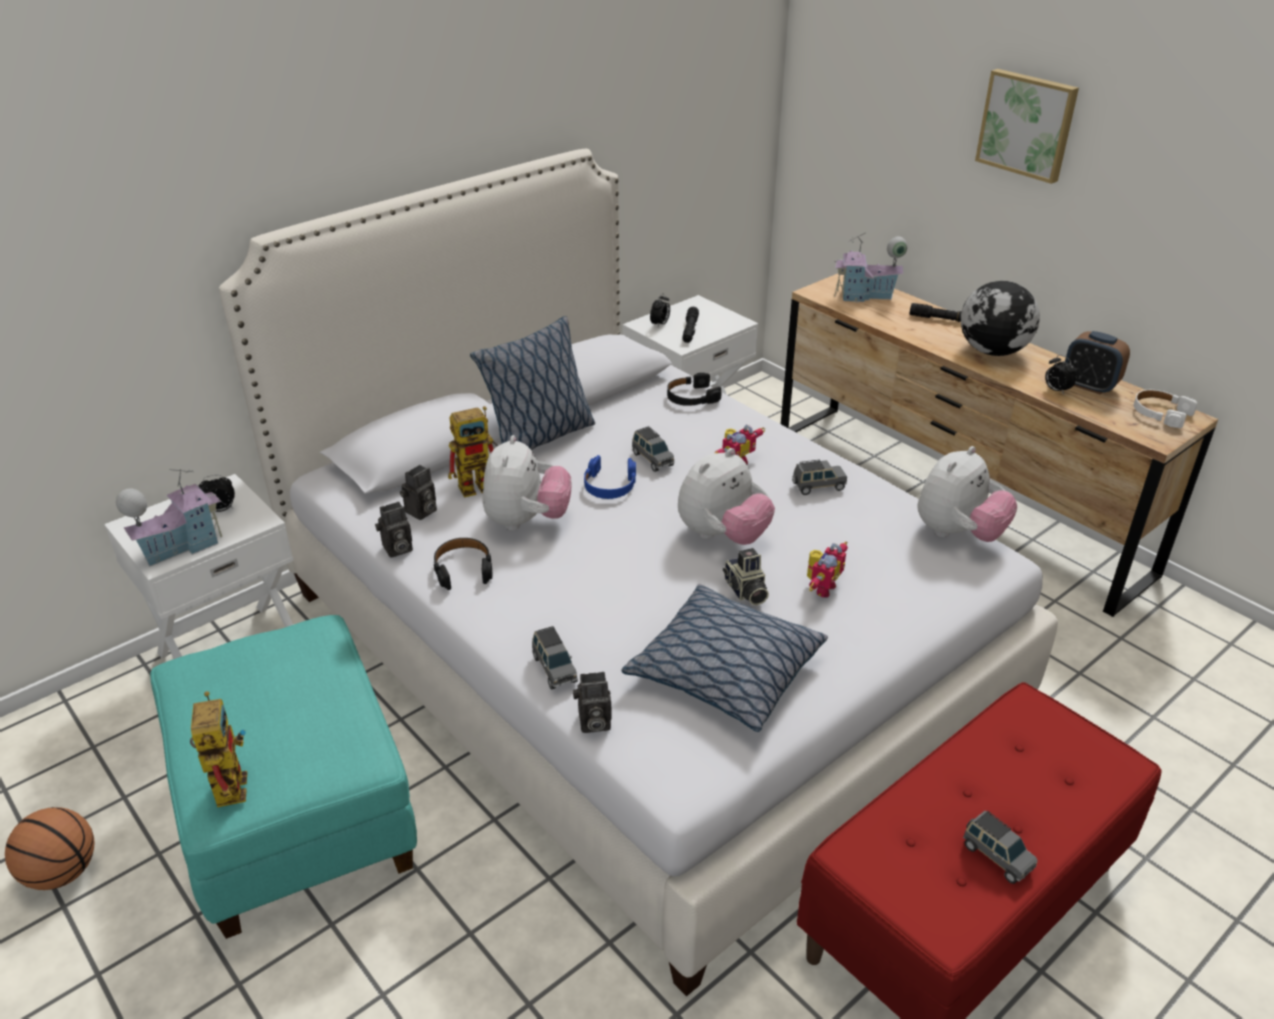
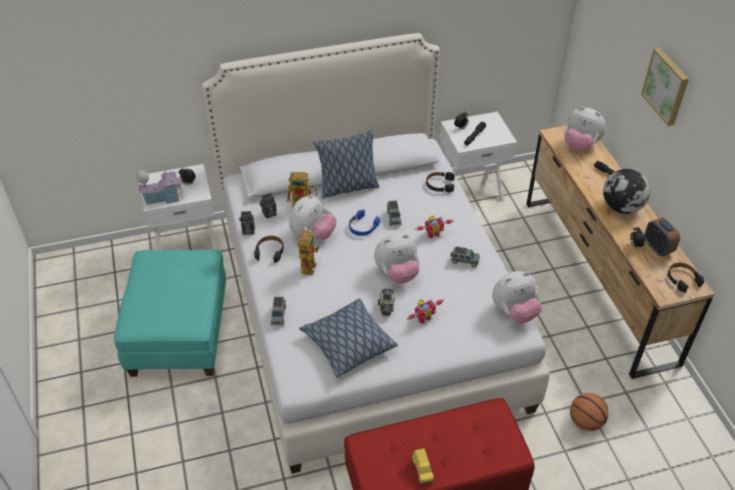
camera: 25 degrees right, 10 degrees up
(62, 872) = (83, 325): basketball -> basketball (585, 422)
(227, 782) = (139, 316): toy robot -> toy robot (308, 265)
(593, 723) = (278, 346): camera -> none
(865, 296) = (580, 145): toy house -> plush toy
(996, 856) = (422, 469): grey toy car -> yellow toy car
(1160, 413) = (682, 279): white headphones -> black headphones

